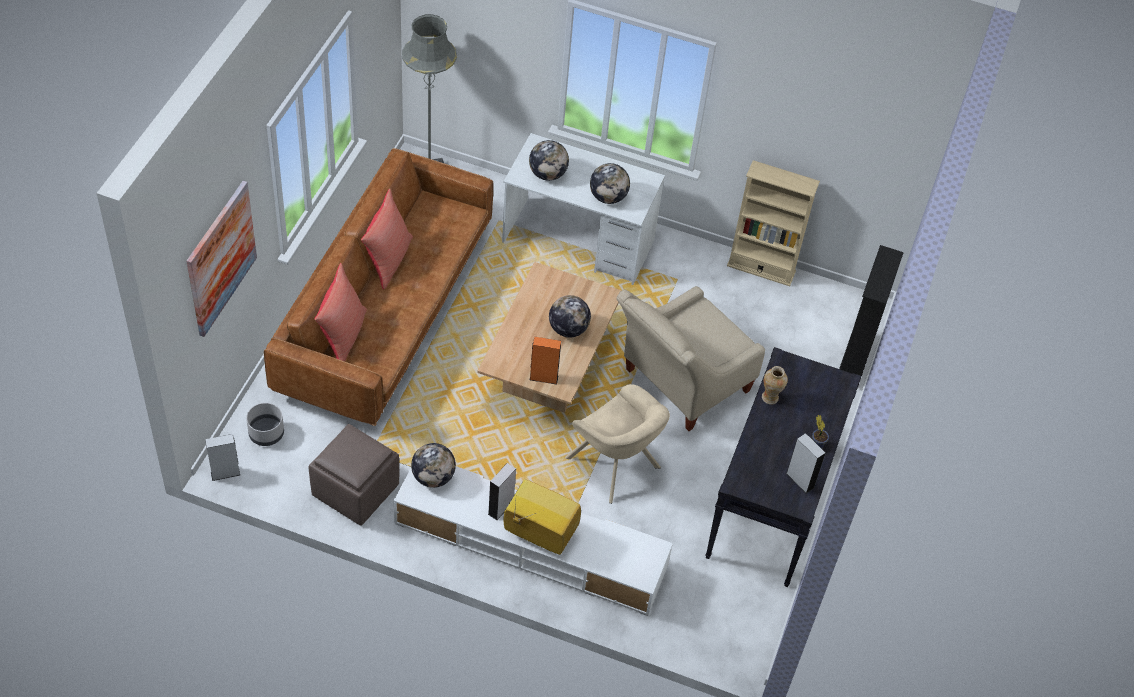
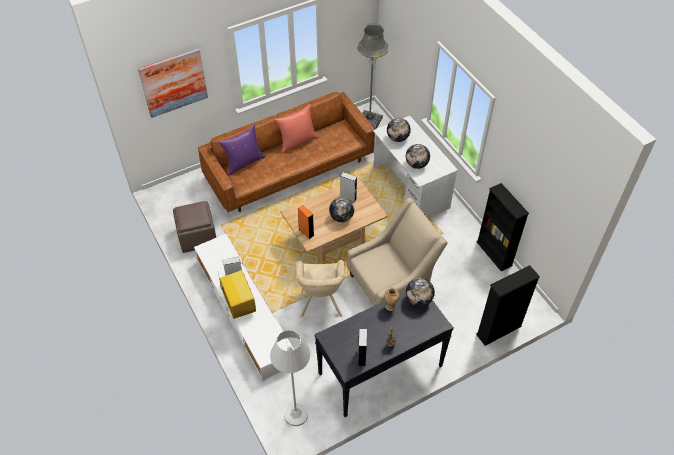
camera: 45 degrees right, 0 degrees up
(225, 473) = (155, 196): grey speaker -> grey speaker (348, 198)
(266, 433) = (187, 190): grey planter -> none
(343, 335) = (244, 162): red pillow -> purple pillow
(433, 477) = (220, 248): globe -> globe (419, 300)
(680, 385) = (392, 283): beige armchair -> beige armchair turned 150 degrees clockwise
(729, 626) = (296, 415): none -> white floor lamp
(761, 268) = (494, 253): beige bookcase -> black bookcase

